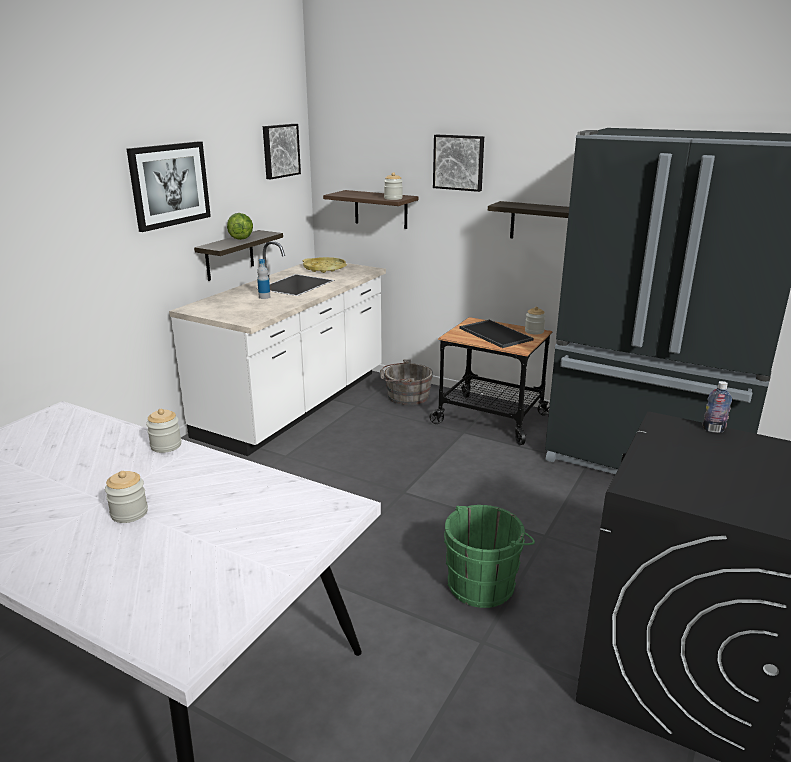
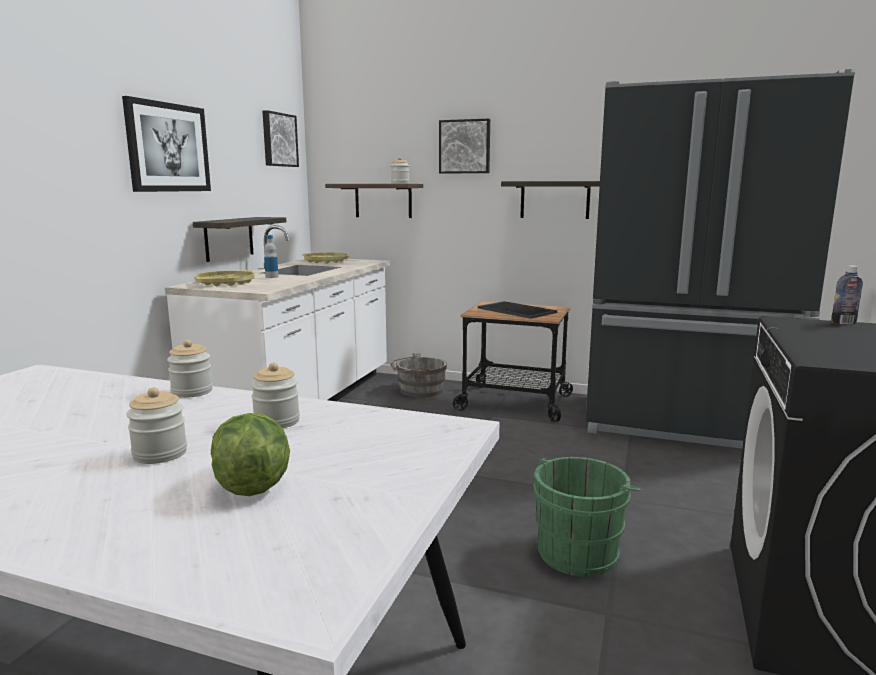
camera: 10 degrees left, 10 degrees down
(221, 306) = (225, 283): none -> yellow tray
(241, 238) = (242, 218): lettuce -> lettuce (252, 483)
(534, 331) = (553, 307): jar -> jar (277, 421)

